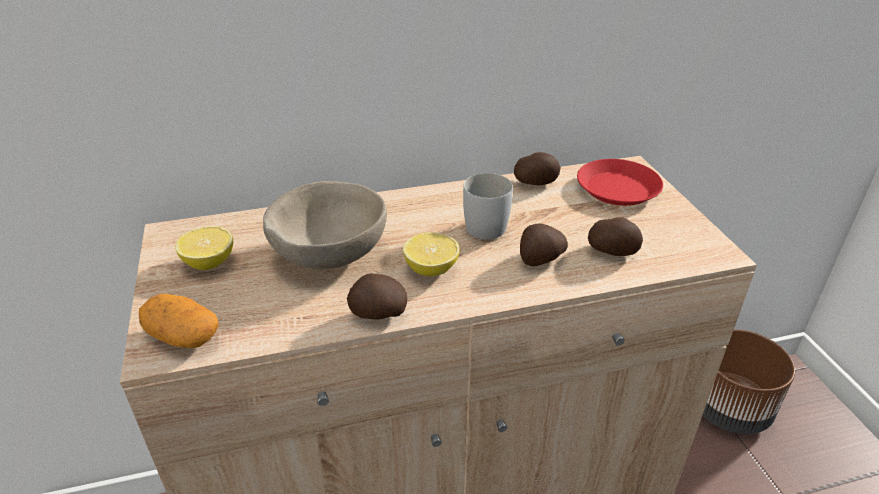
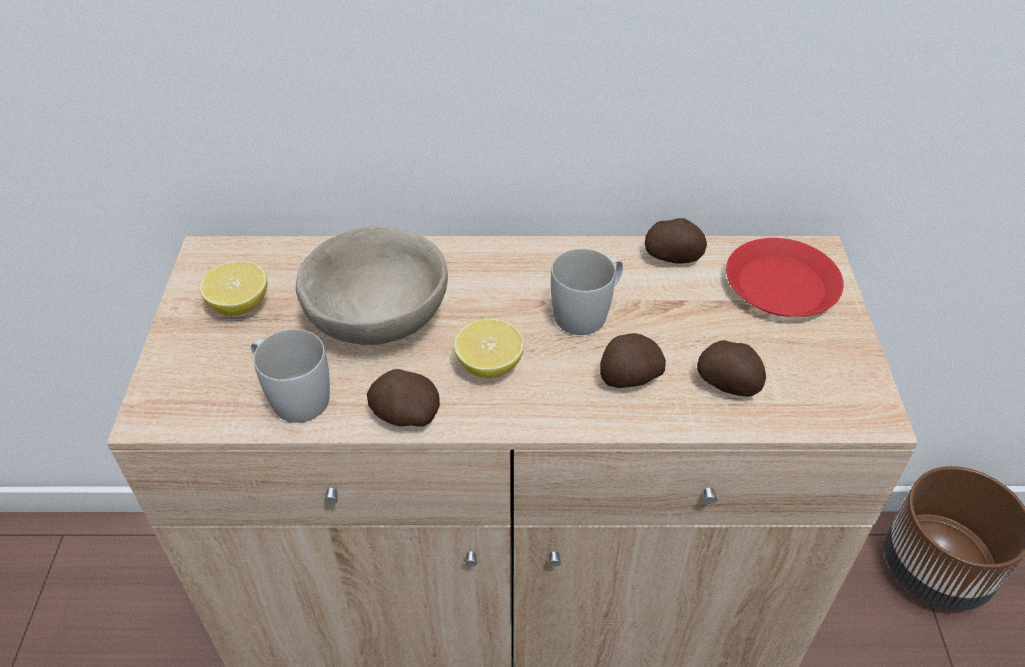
camera: 15 degrees right, 10 degrees up
(183, 337) = (184, 401): potato -> none
(278, 316) = (292, 395): none -> white mug

